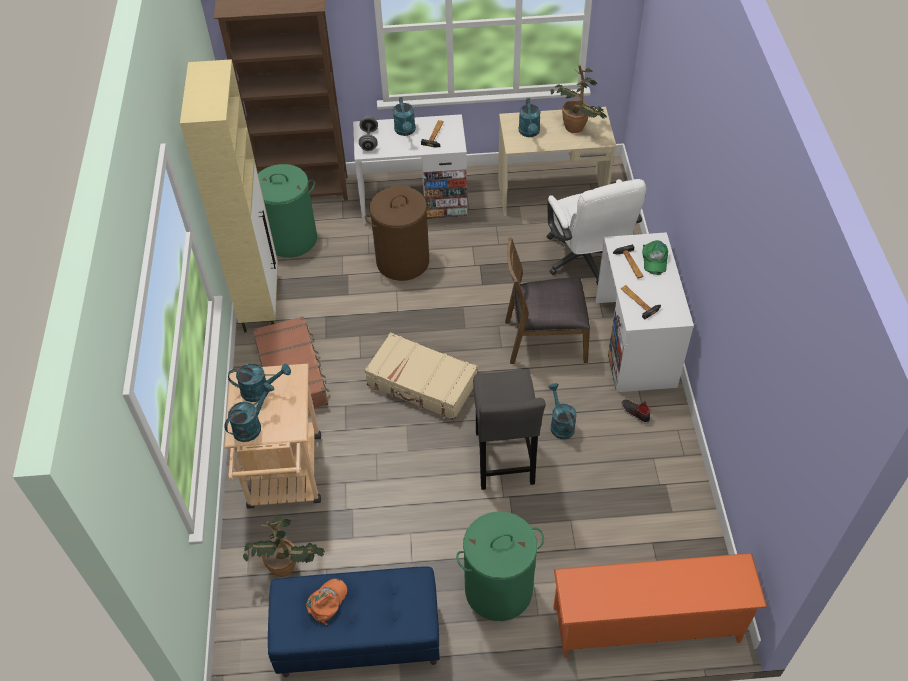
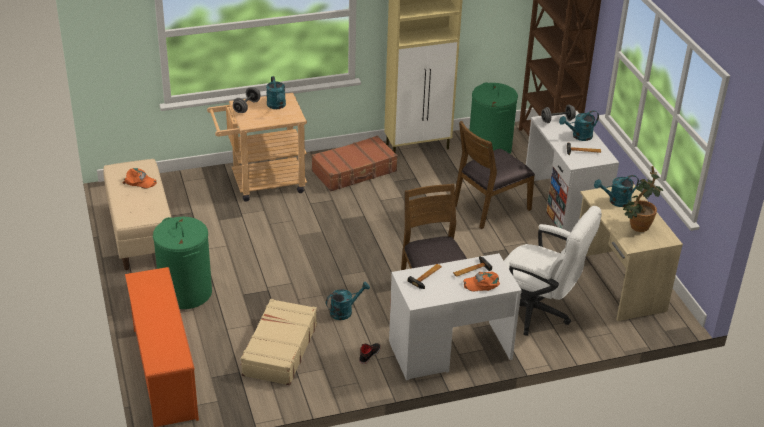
camera: 75 degrees right, 15 degrees down
(251, 425) = (247, 107): turquoise watering can -> grey dumbbell
(288, 569) = (190, 196): potted plant -> none
(358, 639) = (140, 234): blue bench -> beige bench
(402, 262) = (490, 207): brown laundry basket -> brown chair
(422, 384) = (364, 233): beige suitcase -> beige suitcase (279, 350)
(503, 462) = (299, 284): grey stool -> none
(586, 262) = (538, 312): white office chair -> white office chair turned 120 degrees counterclockwise
(654, 259) = (482, 283): green cap -> orange cap

